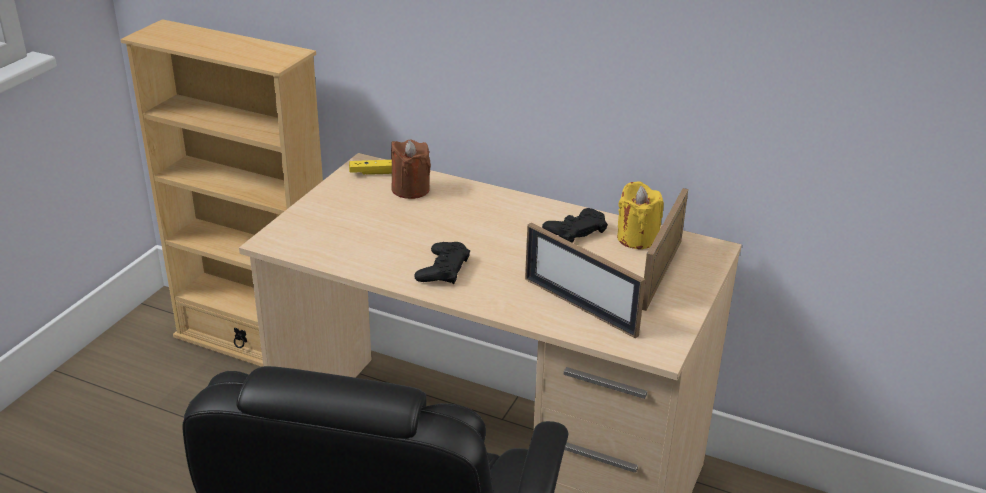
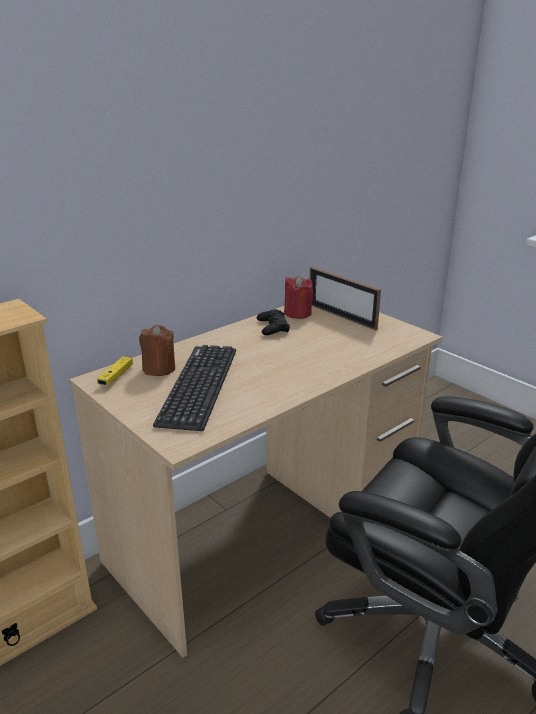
camera: 65 degrees left, 5 degrees down
(389, 221) = (199, 386): none -> keyboard
(443, 269) = (285, 379): black game controller -> none
(579, 306) = (361, 345): picture frame -> none
(637, 238) = (297, 313): yellow candle -> red candle

